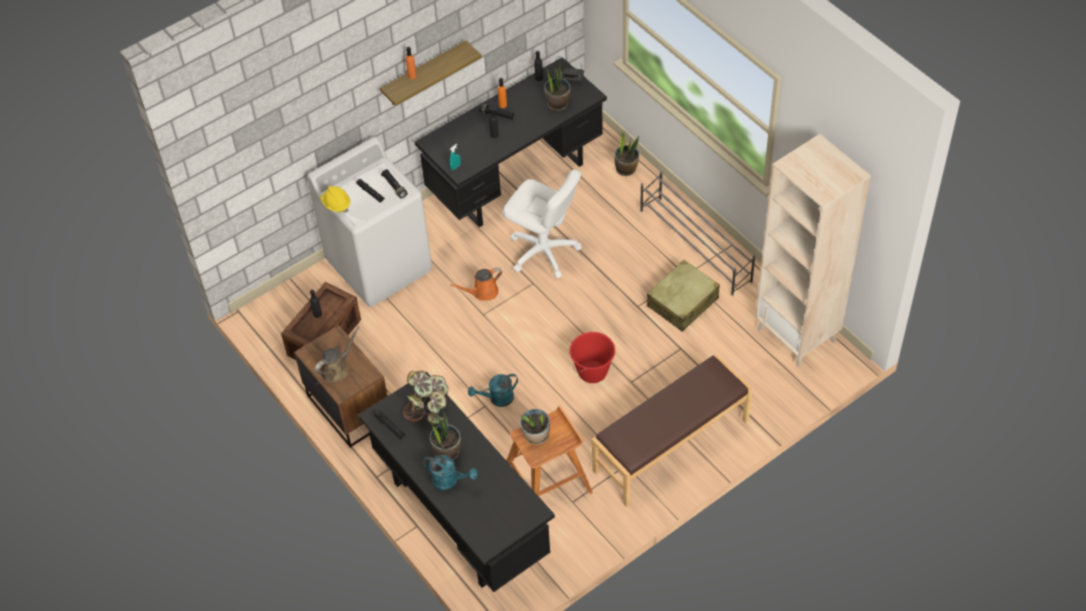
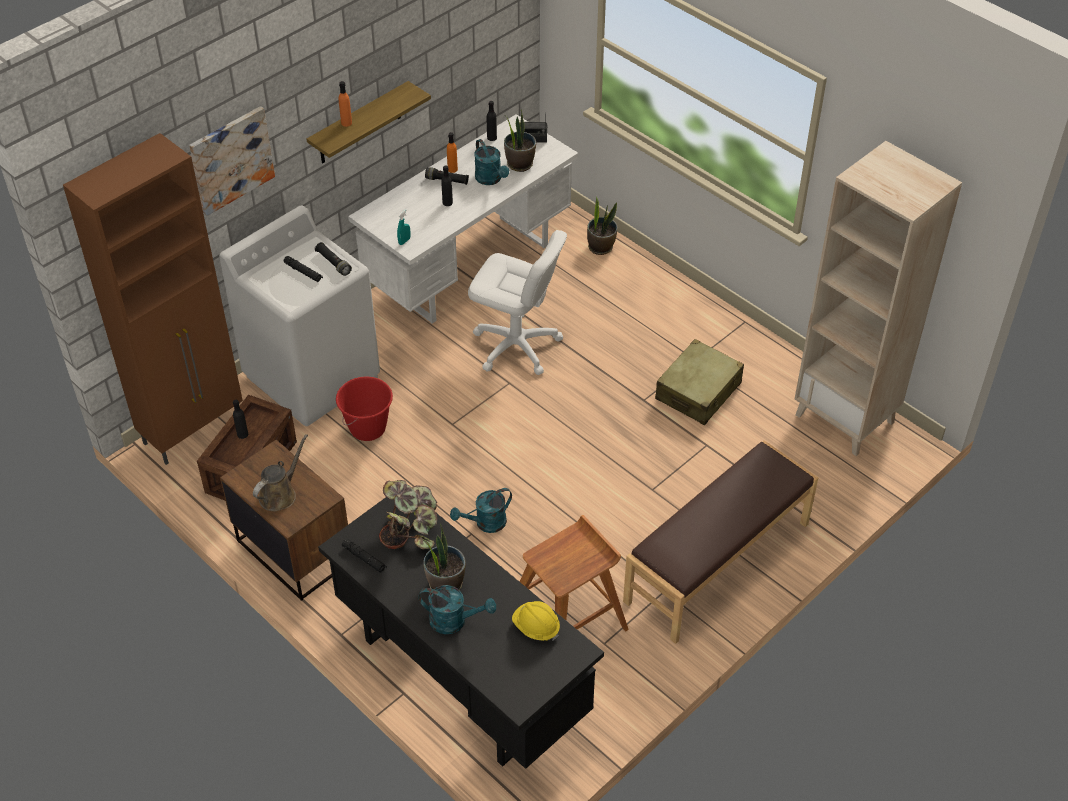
camera: 10 degrees left, 5 degrees down
(284, 302) = (194, 429): none -> brown cabinet
(318, 107) = (231, 159): none -> picture
(336, 204) = (260, 288): yellow hard hat -> yellow hard hat (536, 627)
(483, 292) = (448, 398): orange watering can -> none
(516, 179) = (469, 267): black desk -> white desk
(532, 116) = (491, 179): none -> turquoise watering can
(536, 436) = (557, 556): potted plant -> none
(593, 372) = (602, 481): red bucket -> red bucket (368, 428)
(695, 246) = (701, 327): grey shoe rack -> none

